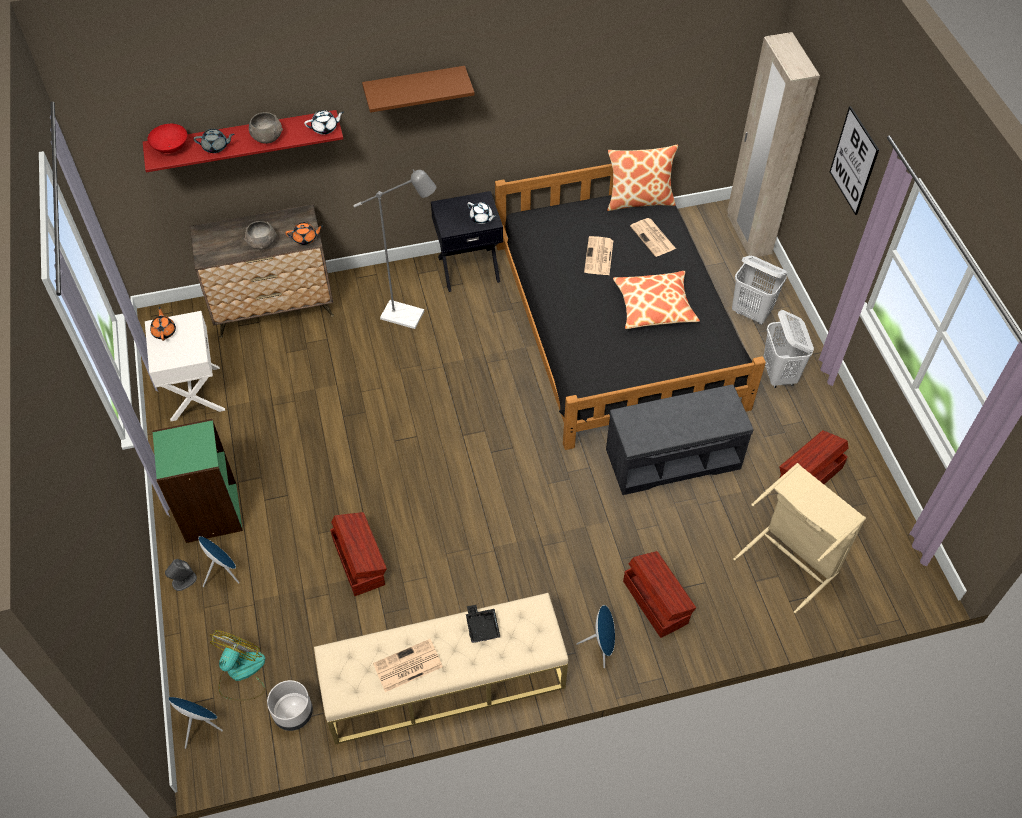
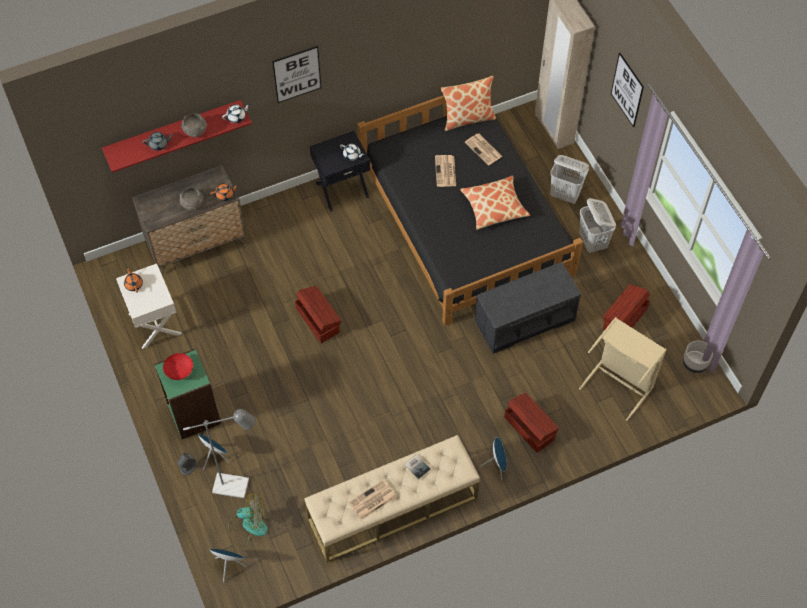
camera: 10 degrees left, 5 degrees up
(170, 148) = (124, 150): red bowl -> red bowl (179, 372)
(241, 674) = (248, 526): fan -> fan turned 75 degrees clockwise
(293, 713) = (292, 546): grey planter -> grey planter (695, 363)
(359, 561) = (312, 432): brown storage box -> brown storage box (318, 319)
(409, 317) = (305, 237): grey floor lamp -> grey floor lamp (237, 486)
(414, 87) = (297, 74): brown shelf -> picture
(482, 627) = (417, 466): black tray -> book

